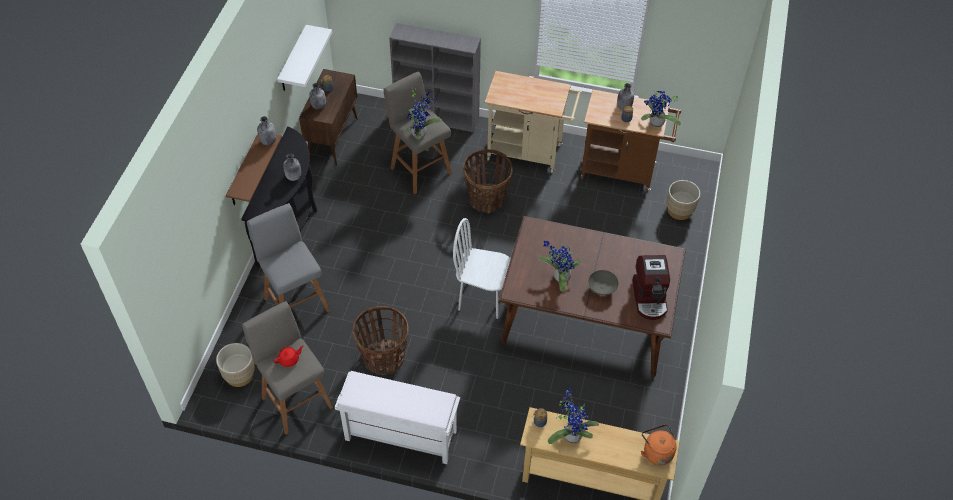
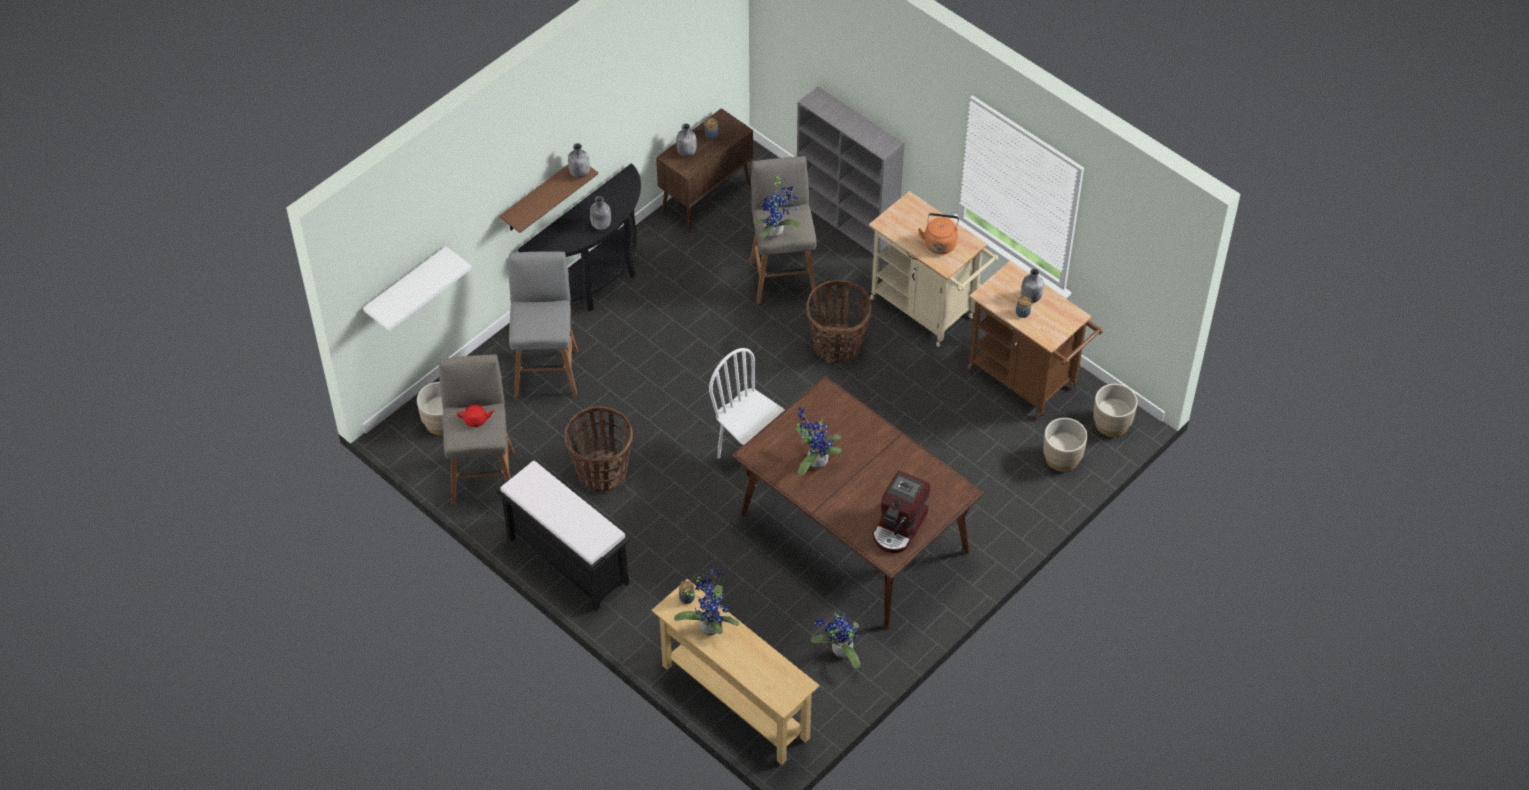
camera: 30 degrees right, 0 degrees up
(293, 60) = (664, 88): white shelf -> white shelf (406, 286)
(399, 435) = (566, 560): white bench -> black bench
(602, 289) = (853, 493): grey bowl -> none
(655, 124) = (1053, 334): potted plant -> potted plant (839, 651)
(656, 451) = (786, 683): orange kettle -> orange kettle (940, 243)
(693, 176) = (1111, 424): none -> beige planter

